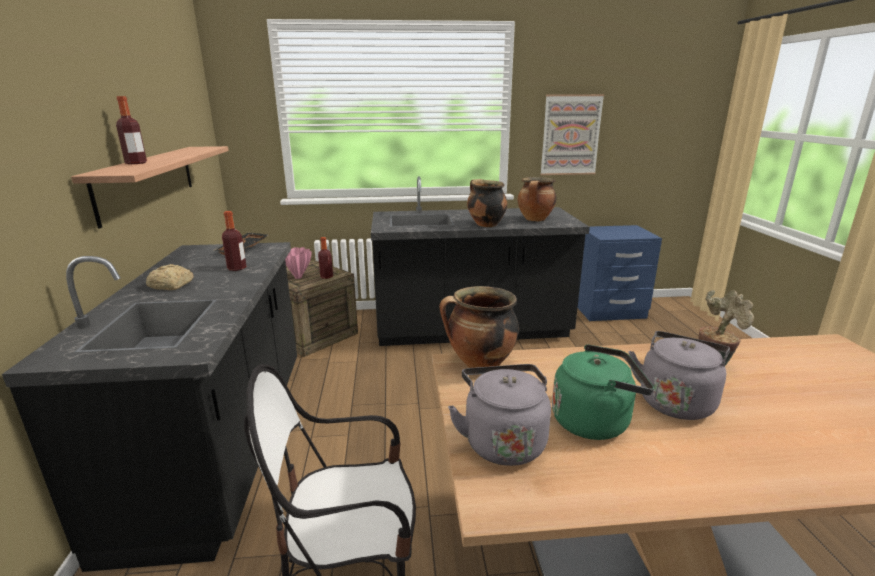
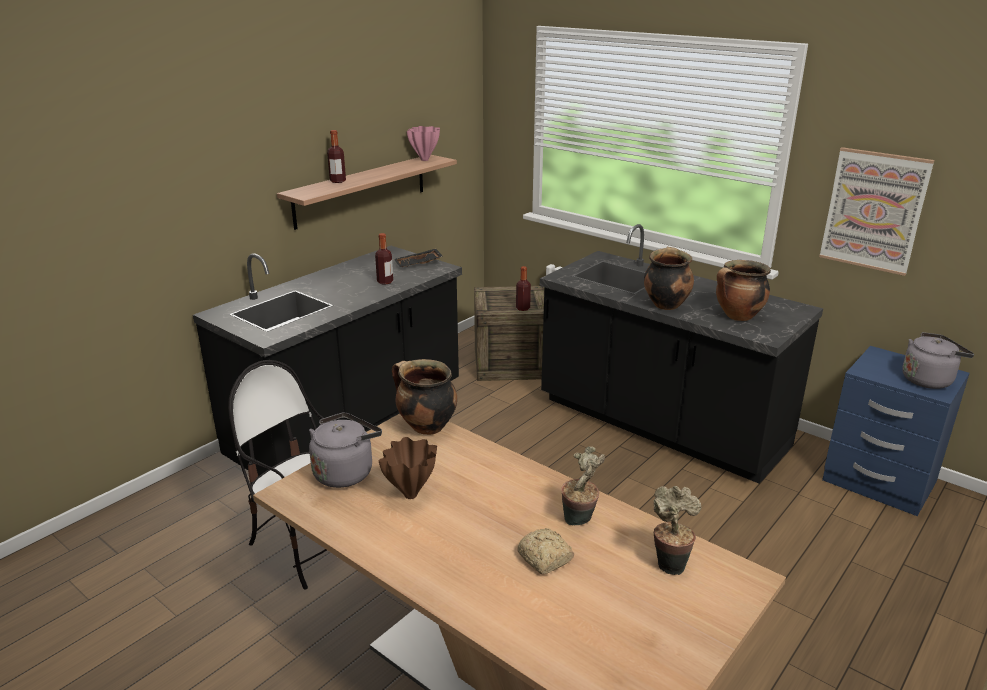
camera: 45 degrees right, 5 degrees up
(171, 285) = (330, 283): bread -> bread (545, 559)
(298, 277) = (500, 300): pink vase -> pink vase (425, 160)
(594, 421) = (412, 495): green kettle -> brown vase
(675, 401) = (487, 518): grey kettle -> grey kettle (928, 380)
(801, 359) = (669, 563): none -> potted plant

